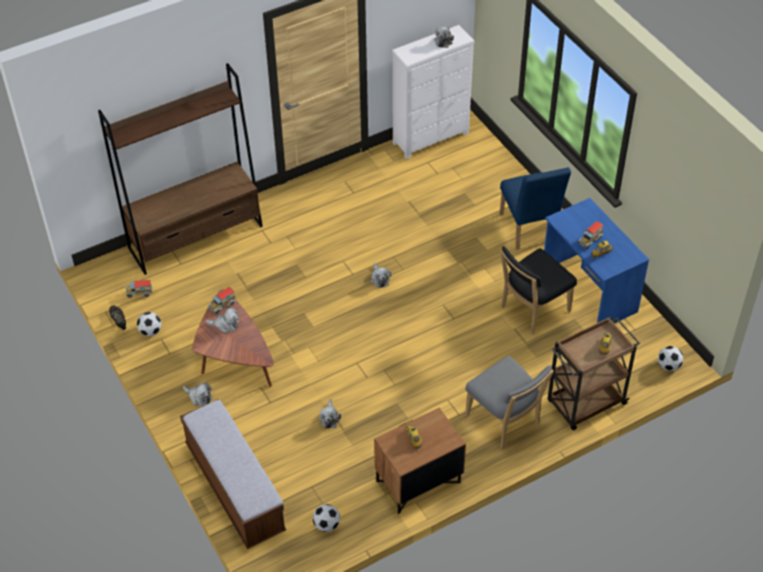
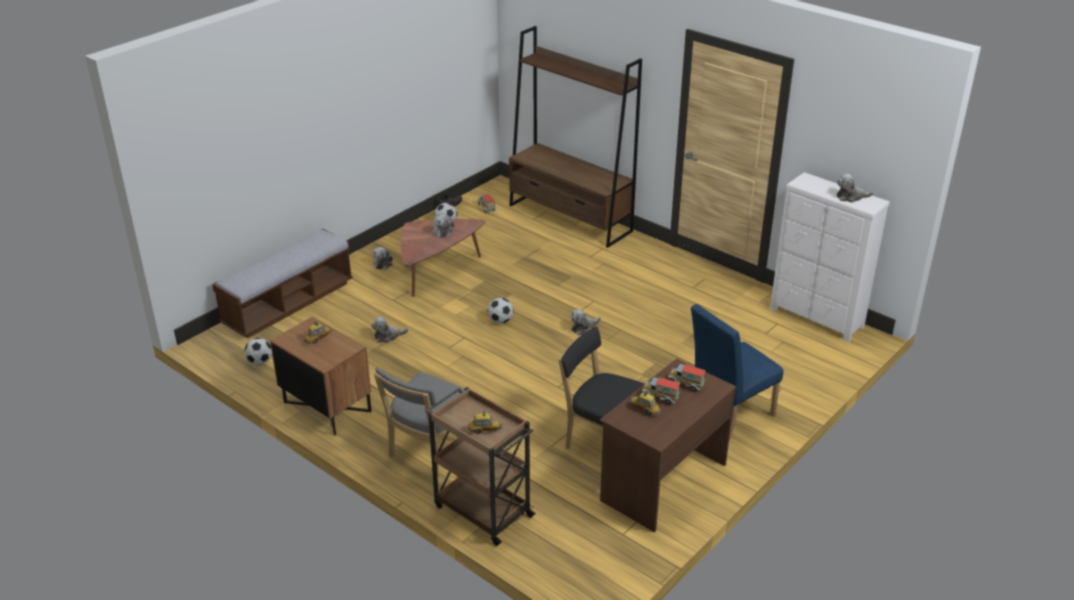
camera: 70 degrees right, 15 degrees down
(222, 305) = (464, 225): toy truck -> toy truck (686, 384)
(588, 291) = (662, 482): blue desk -> brown desk
(668, 366) = (578, 576): football -> football (500, 321)

